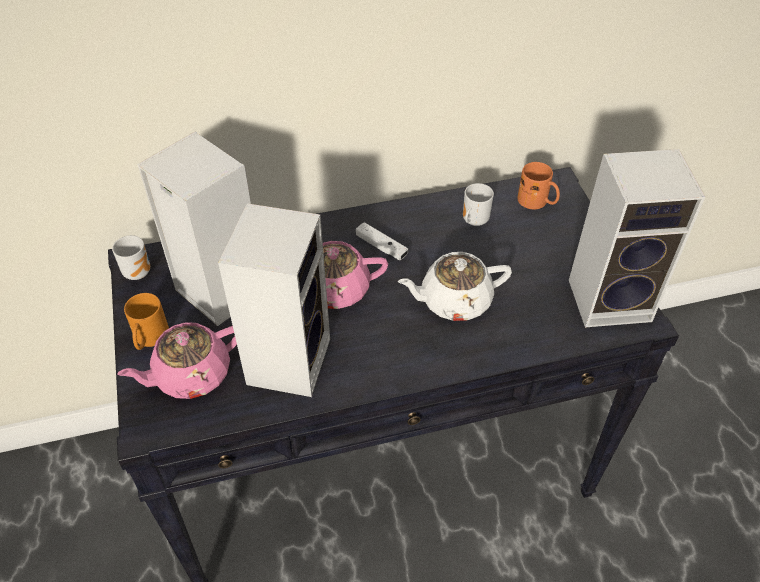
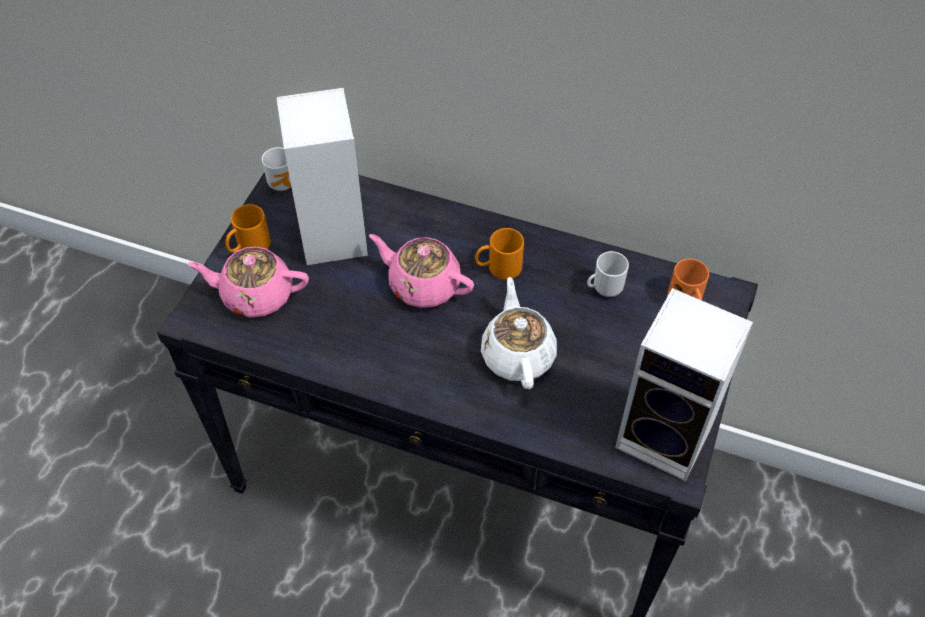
camera: 35 degrees right, 5 degrees up
(288, 358) = (338, 324): speaker -> none
(381, 247) = (498, 268): white game controller -> orange mug
(454, 301) = (517, 354): white teapot -> white teapot turned 60 degrees clockwise

